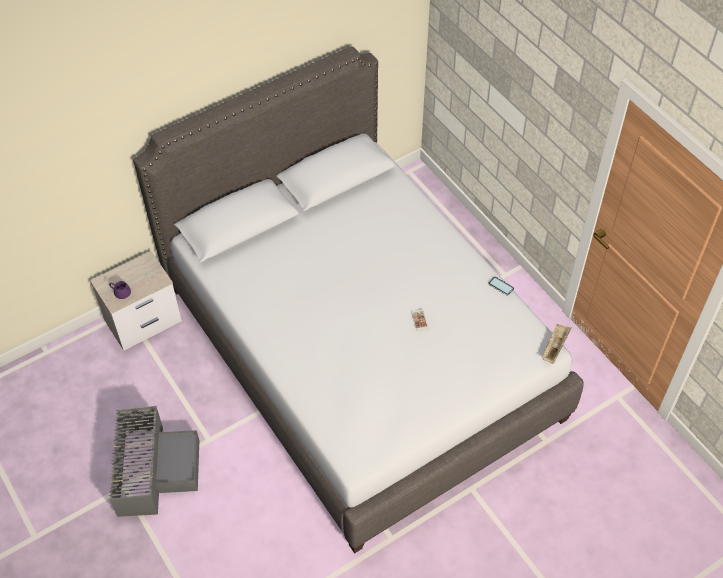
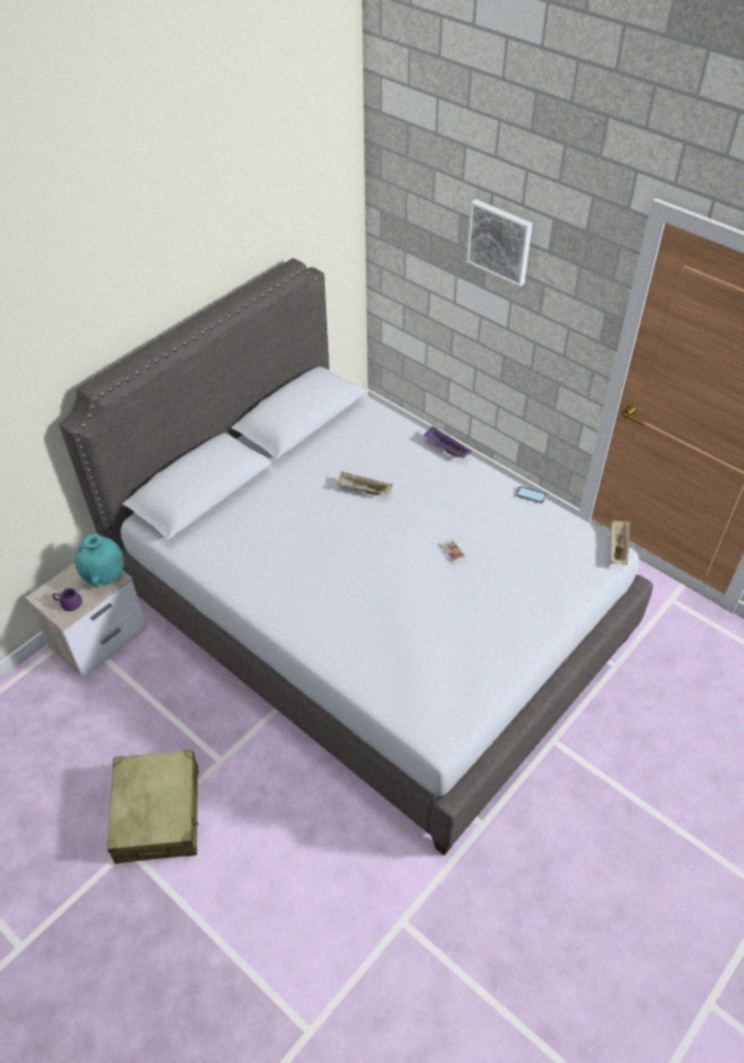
camera: 15 degrees left, 5 degrees down
(152, 277) = (105, 577): none -> turquoise vase
(153, 468) = (158, 813): grey storage box -> beige suitcase
(366, 252) = (363, 490): none -> beige tray
(446, 230) = (445, 449): none -> purple tray
(520, 69) = (500, 241): none -> picture

